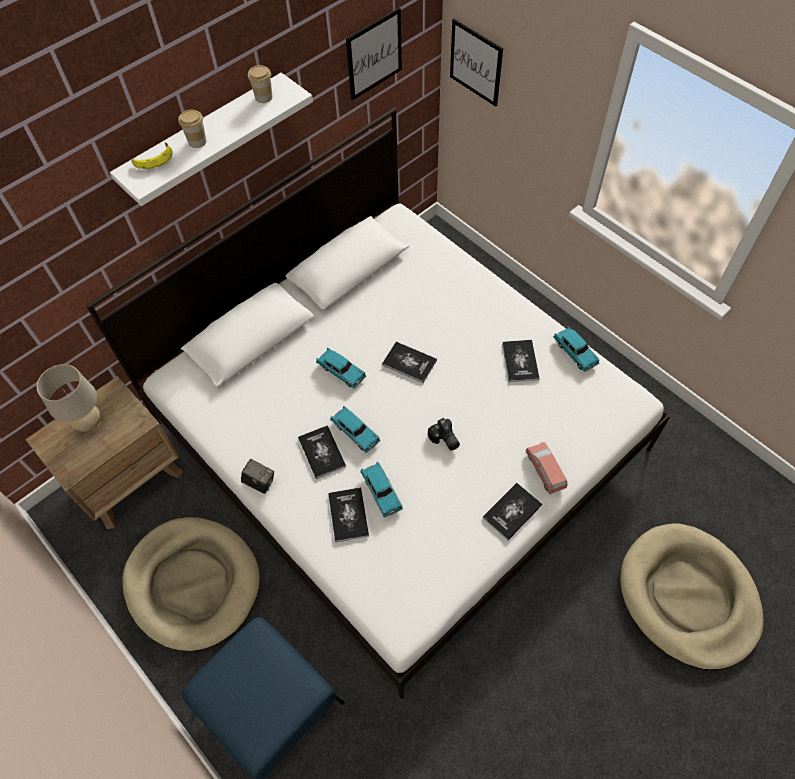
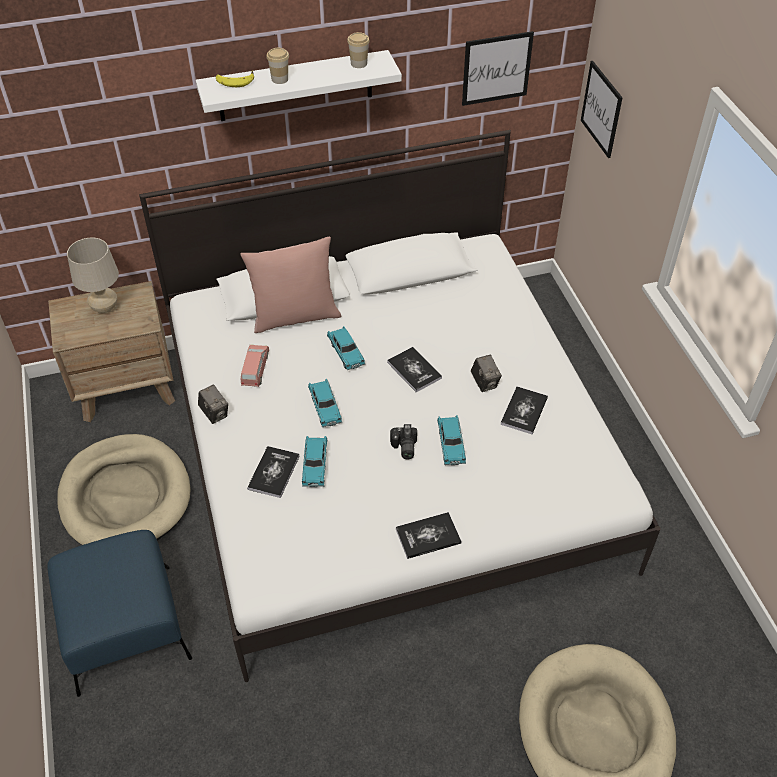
camera: 25 degrees right, 10 degrees down
(274, 355) = (295, 316): none -> pink pillow
(322, 452) = (284, 412): book -> none
(474, 349) = (484, 383): none -> camera
(545, 470) = (485, 515): pink toy car -> pink toy car (255, 370)
(575, 352) = (586, 425): turquoise toy car -> turquoise toy car (451, 445)

